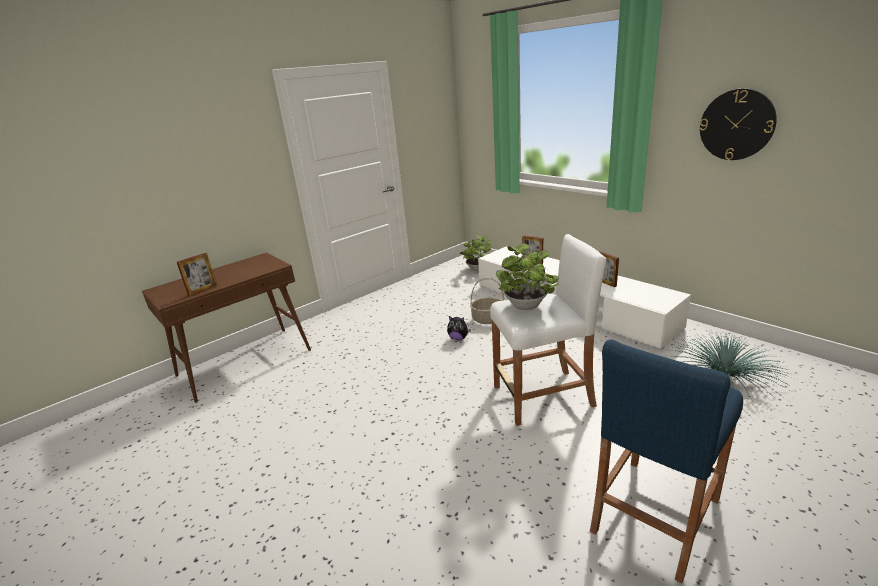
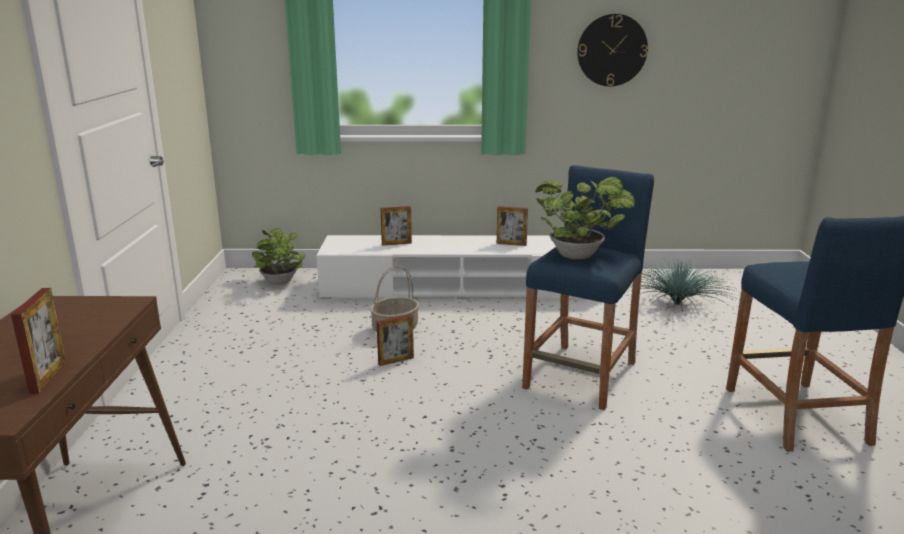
camera: 50 degrees left, 5 degrees down
(458, 338) = (396, 361): plush toy -> picture frame
(543, 396) = (581, 375): white stool -> blue stool

